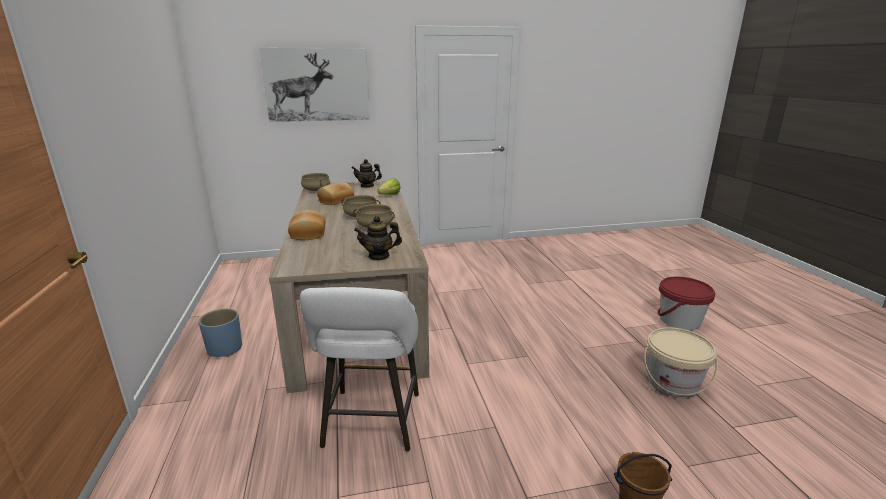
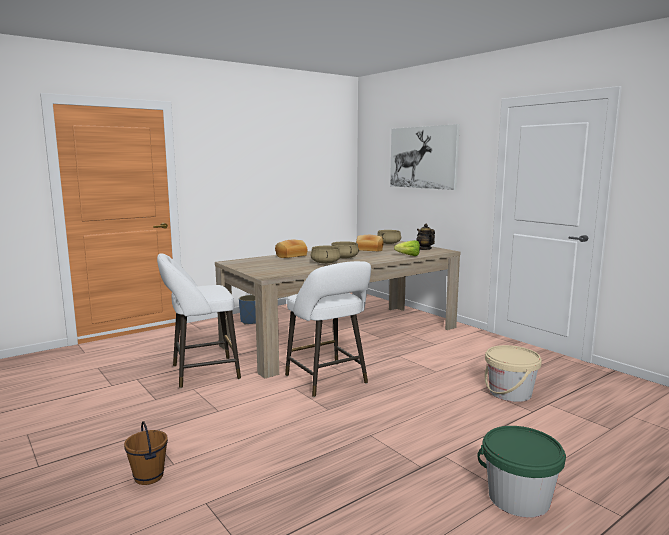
camera: 65 degrees right, 10 degrees down
(379, 256) = (267, 270): teapot -> none
(466, 340) = (328, 381): none -> white stool
(672, 383) = (344, 493): beige bucket -> beige bucket (510, 393)
(679, 321) = (518, 498): red bucket -> green bucket

